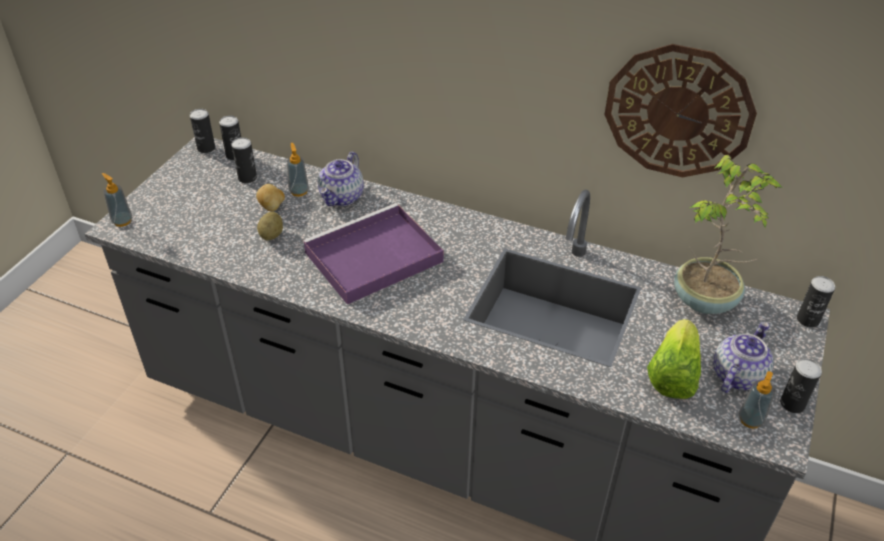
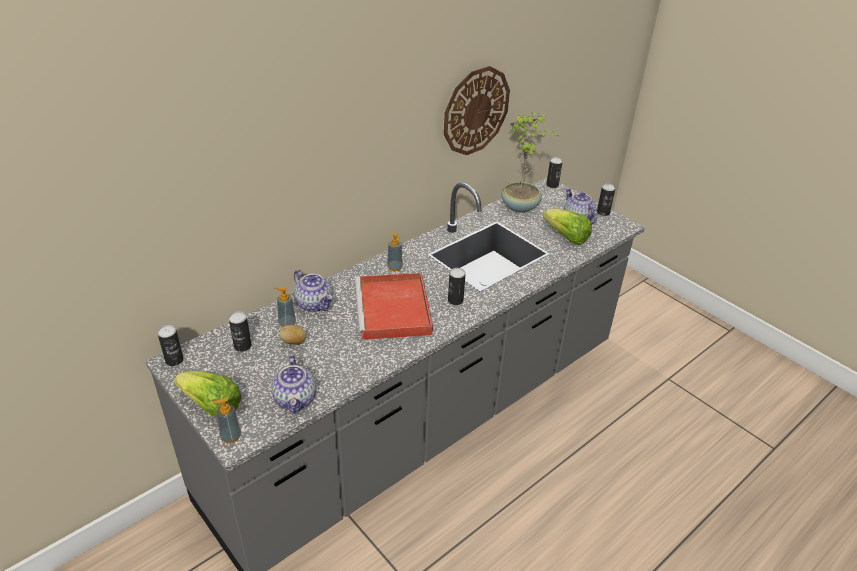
camera: 65 degrees left, 5 degrees down
(156, 194) = (211, 406): none -> lettuce
(188, 241) = (296, 400): none -> teapot
(235, 155) = (203, 345): can -> can (455, 300)
(271, 235) = (328, 351): potato -> none
(371, 258) = (394, 310): purple tray -> red tray
(750, 420) = (607, 227): soap dispenser -> soap dispenser (395, 267)

